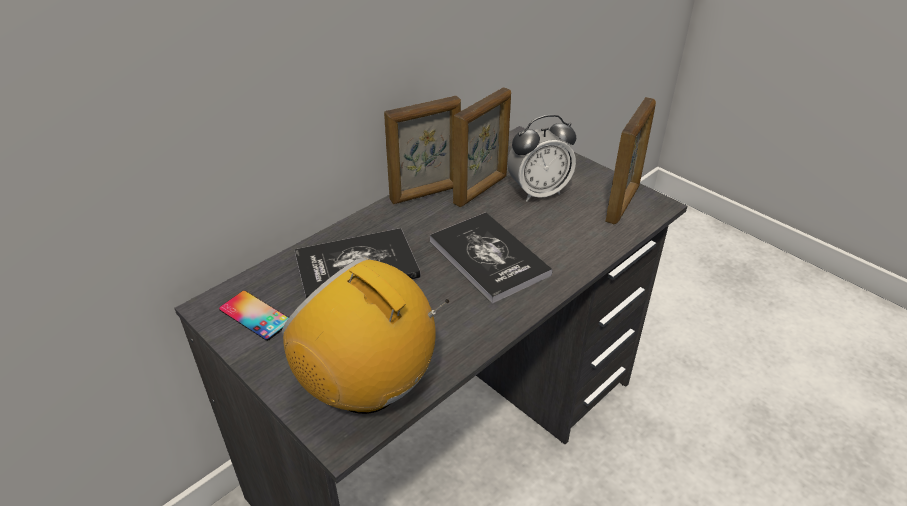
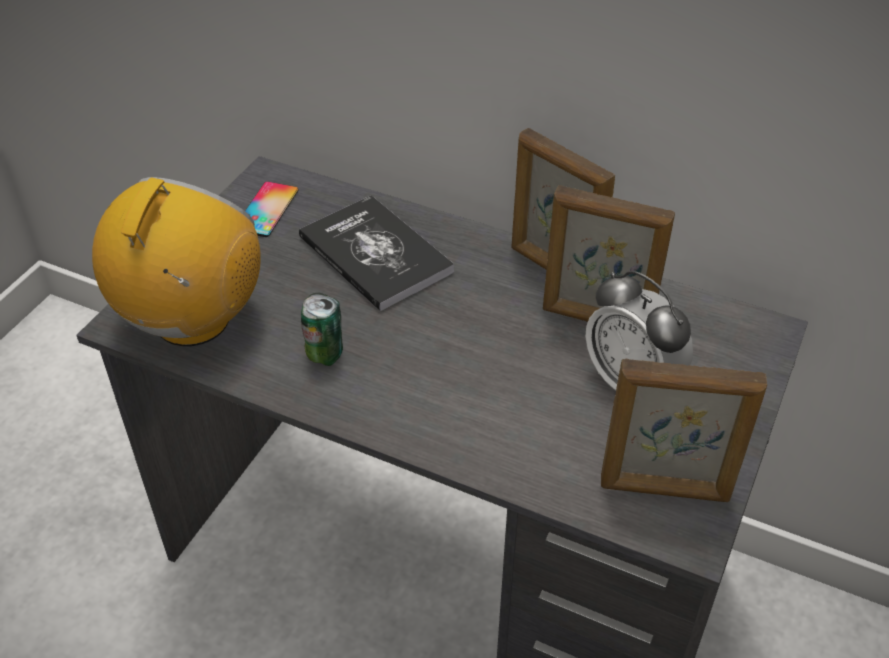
camera: 70 degrees right, 5 degrees up
(451, 315) = (324, 355): none -> can
(489, 257) = (448, 363): book -> none

